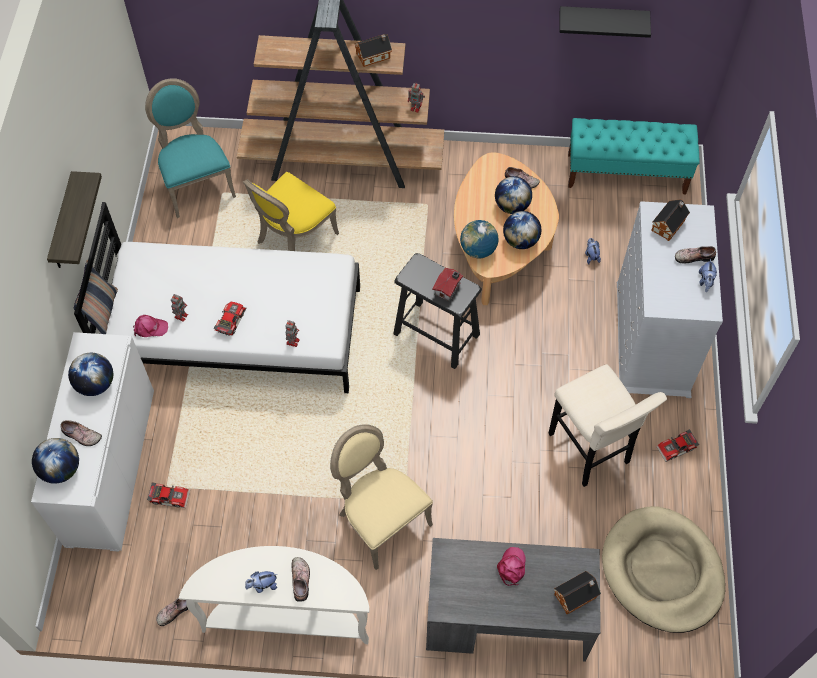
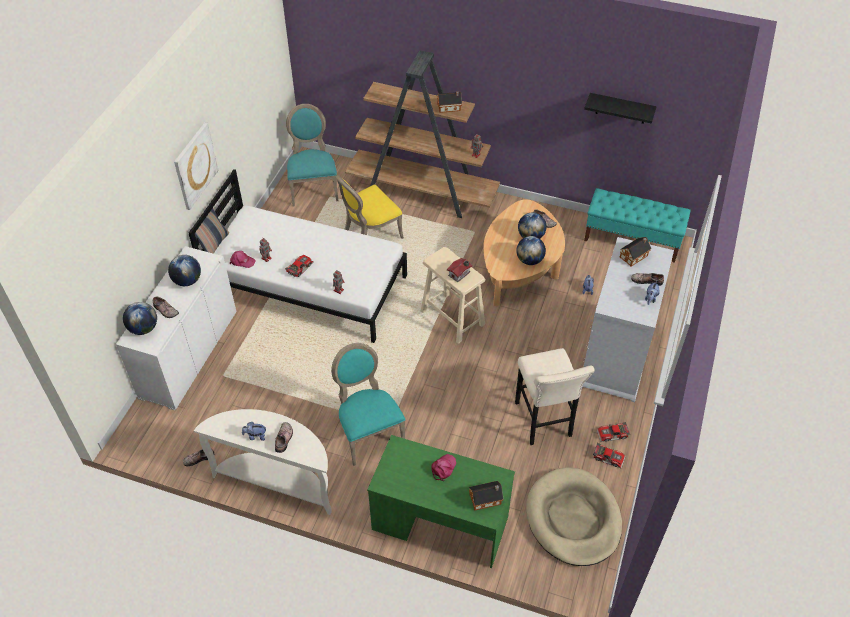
camera: 15 degrees right, 10 degrees down
(63, 224) = (195, 165): shelf -> picture
(170, 496) = (223, 382): toy car -> toy car (608, 457)
(380, 519) = (368, 432): beige chair -> turquoise chair
(437, 334) = (452, 318): black stool -> beige stool
(478, 250) = (496, 260): globe -> none
(506, 619) = (440, 523): grey desk -> green desk

